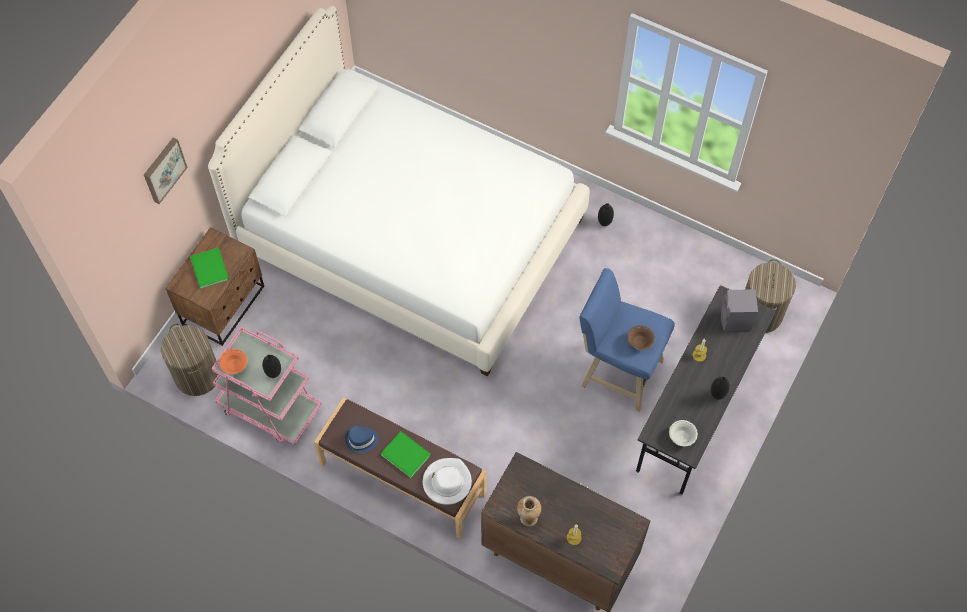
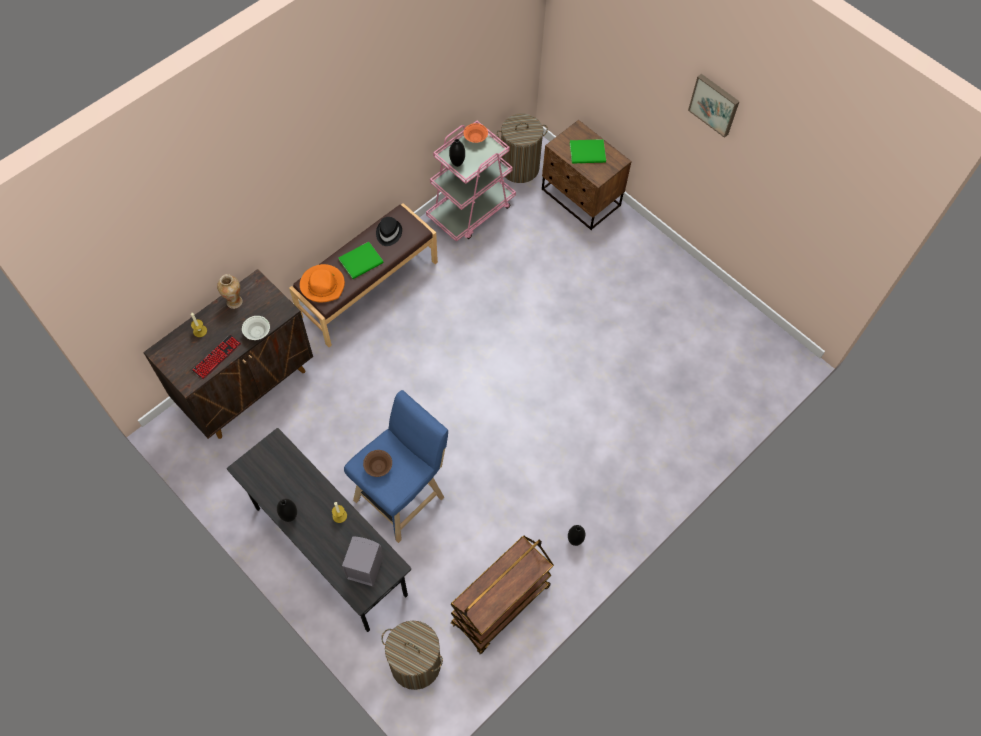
camera: 105 degrees right, 0 degrees up
(163, 169) = (635, 53): picture -> picture (715, 104)
(361, 440) = (388, 233): blue hat -> black hat
(410, 234) = (612, 357): white bed -> none
(447, 482) = (323, 285): white hat -> orange hat
(596, 508) = (217, 357): none -> keyboard
(681, 437) = (261, 467): white bowl -> white bowl (257, 333)
(685, 264) = (501, 606): none -> brown cart

